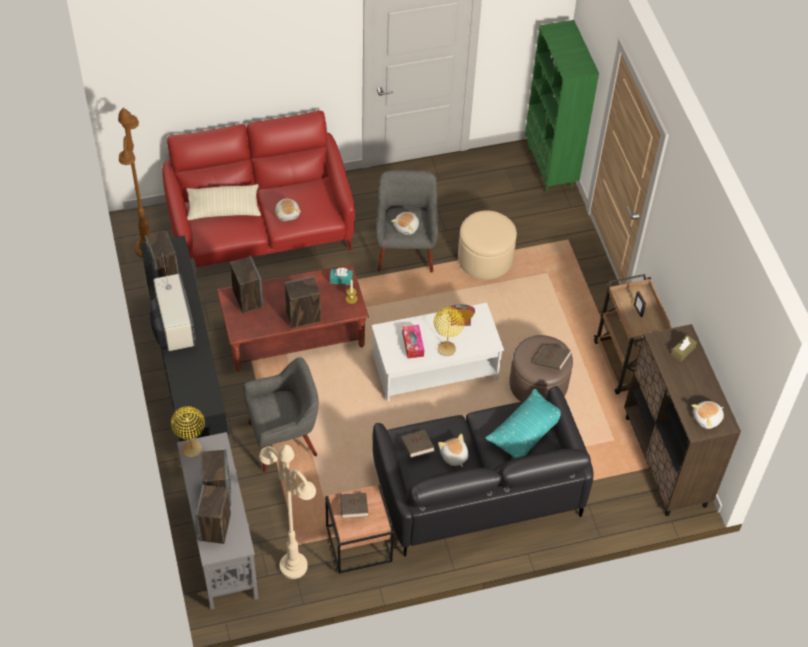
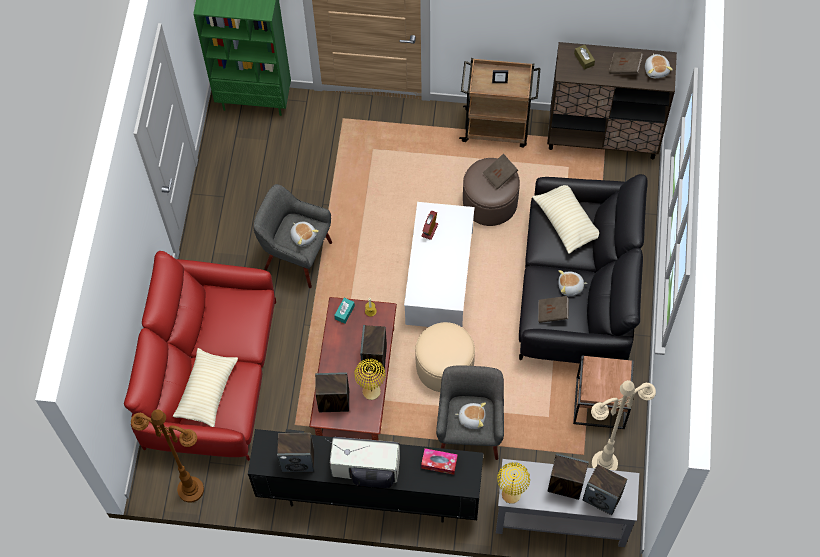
camera: 65 degrees left, 10 degrees up
(287, 214) = (239, 335): plush toy -> plush toy (471, 417)
(354, 510) = (603, 383): brown book -> brown book (625, 67)
(413, 344) = (440, 278): tissue box -> tissue box (439, 463)
(446, 349) = (456, 252): yellow table lamp -> yellow table lamp (371, 392)
(485, 258) = (334, 193): beige ottoman -> beige ottoman (444, 366)
(526, 432) = (567, 221): turquoise pillow -> beige pillow

